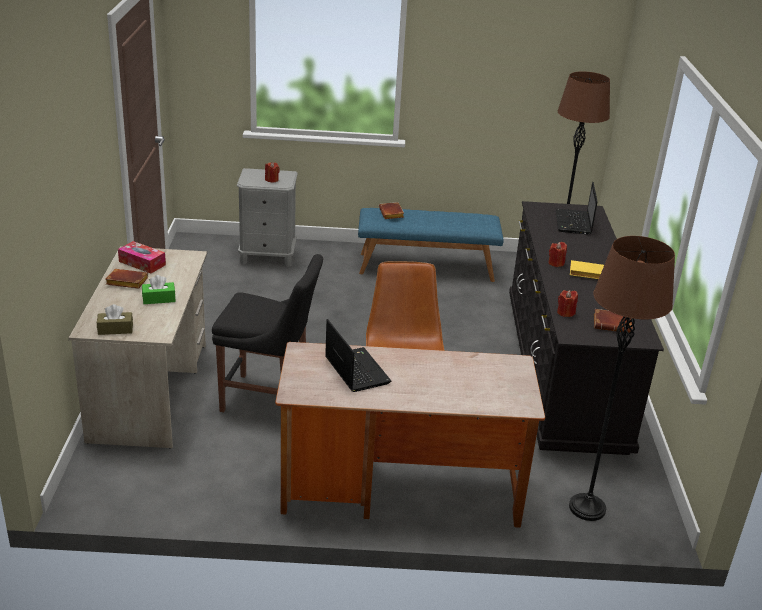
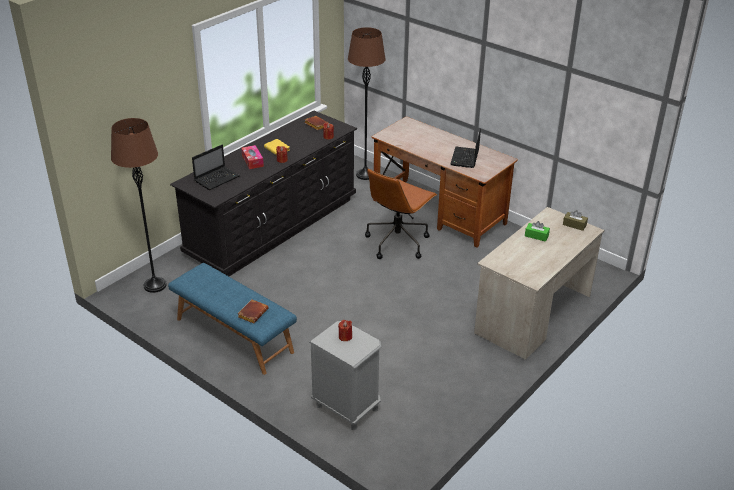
camera: 140 degrees left, 5 degrees up
(125, 282) = (550, 256): brown book -> none
(142, 263) = (530, 268): tissue box -> tissue box (252, 161)
(268, 399) = (463, 279): black chair -> none

